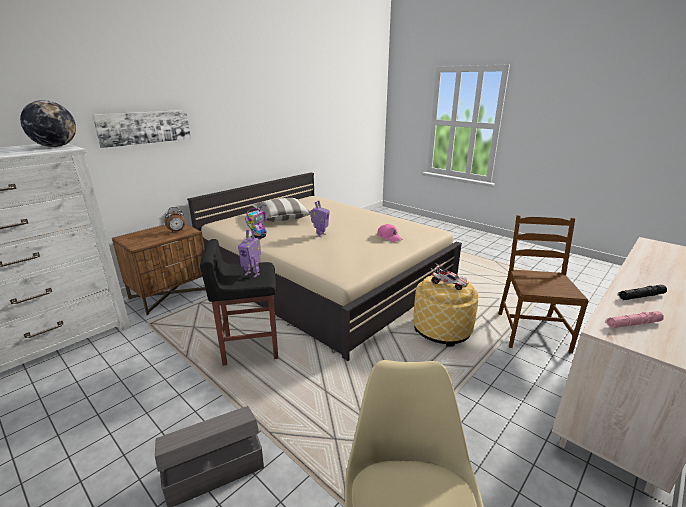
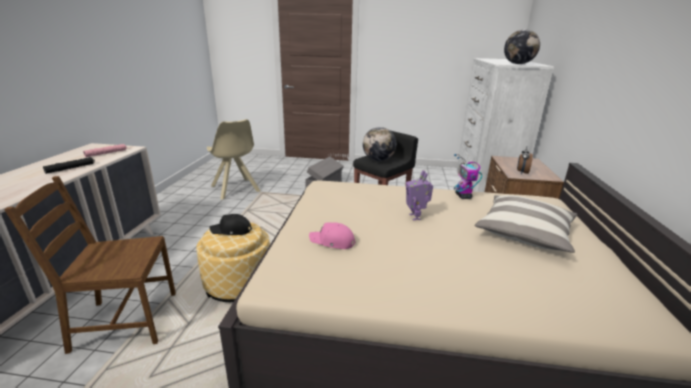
camera: 145 degrees right, 0 degrees up
(144, 127) = (595, 65): picture -> none
(252, 274) = (378, 160): toy robot -> globe
(448, 284) = (231, 230): toy car -> black cap
(530, 331) = (124, 322): brown chair -> brown chair turned 105 degrees clockwise

